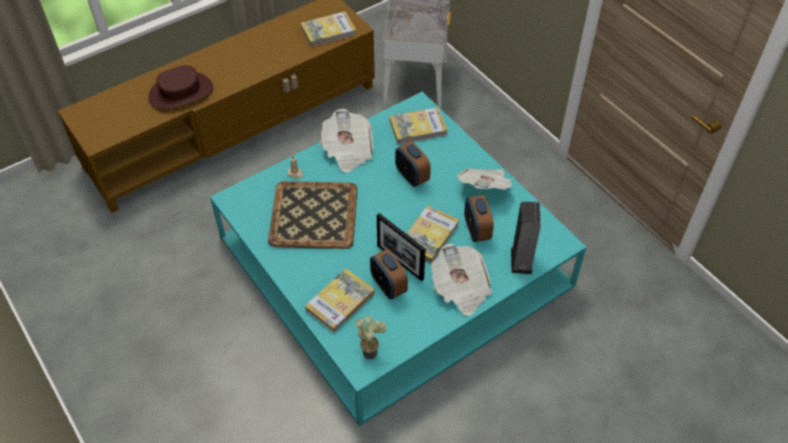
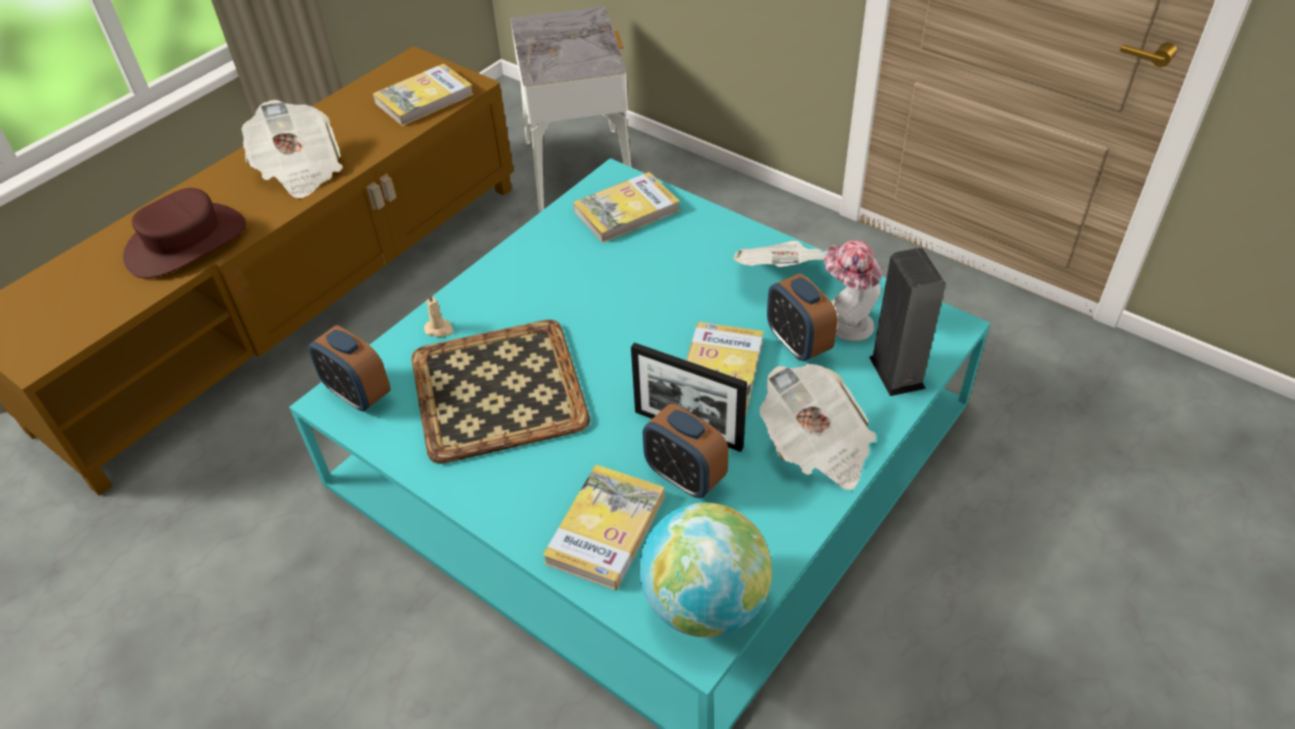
camera: 15 degrees left, 5 degrees down
(348, 151) = (521, 273): newspaper -> newspaper (299, 170)
(372, 350) = (704, 603): potted plant -> globe
(412, 177) = (648, 286): alarm clock -> alarm clock (358, 394)
(508, 225) = (846, 322): none -> hat

